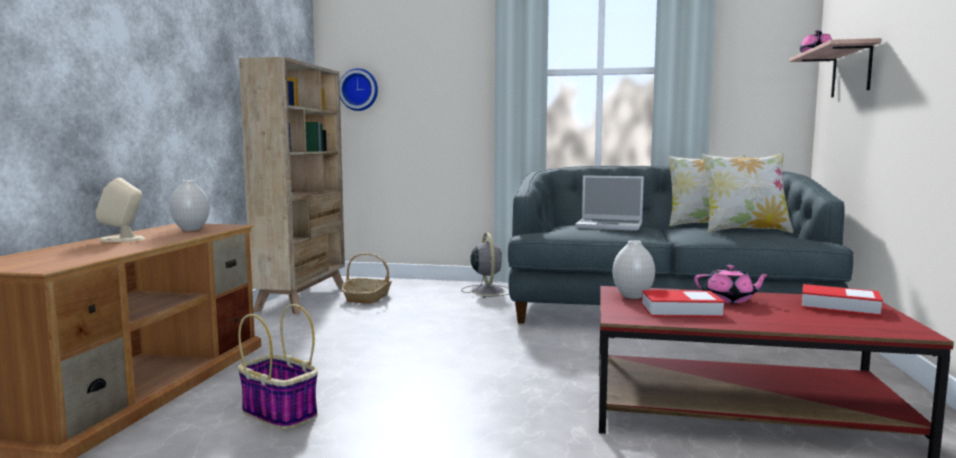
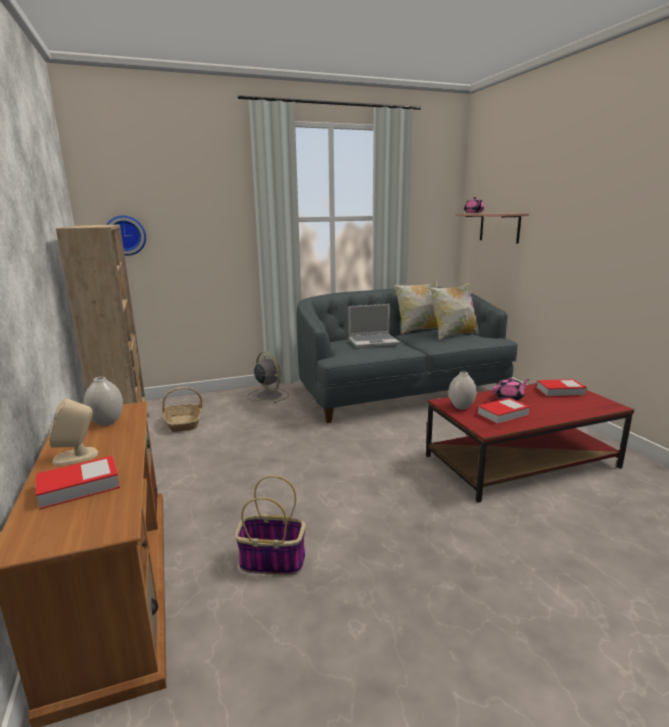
camera: 30 degrees left, 10 degrees up
(81, 250) = (79, 487): none -> book

